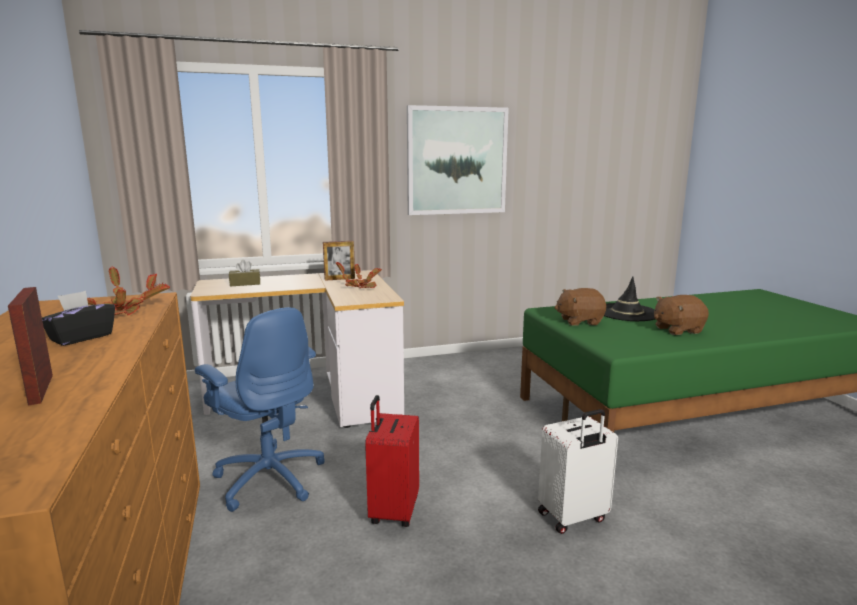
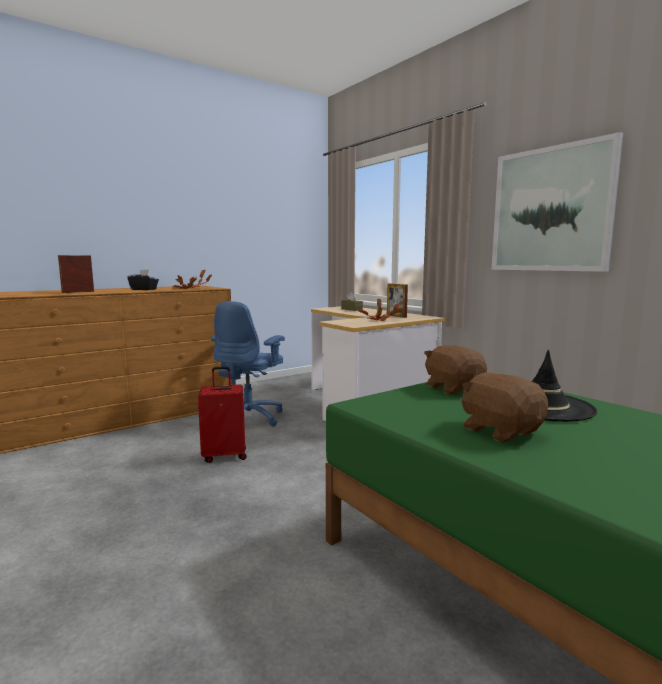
camera: 70 degrees right, 5 degrees down
(573, 517) = (237, 527): white suitcase -> none

